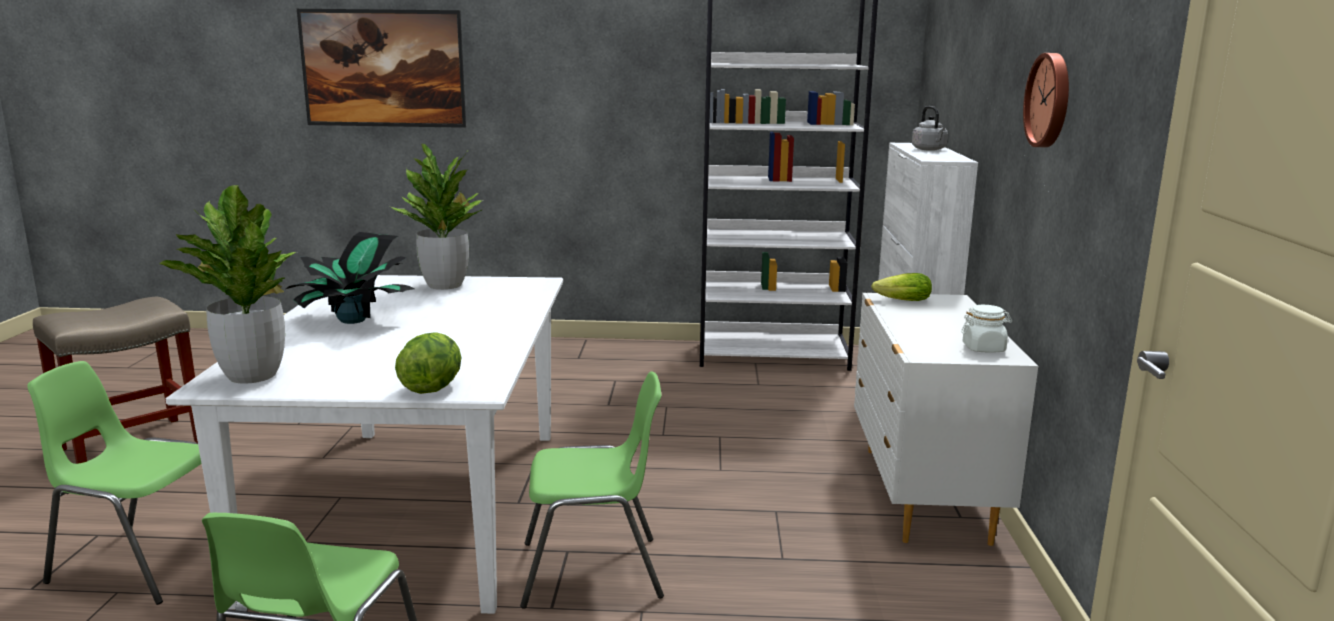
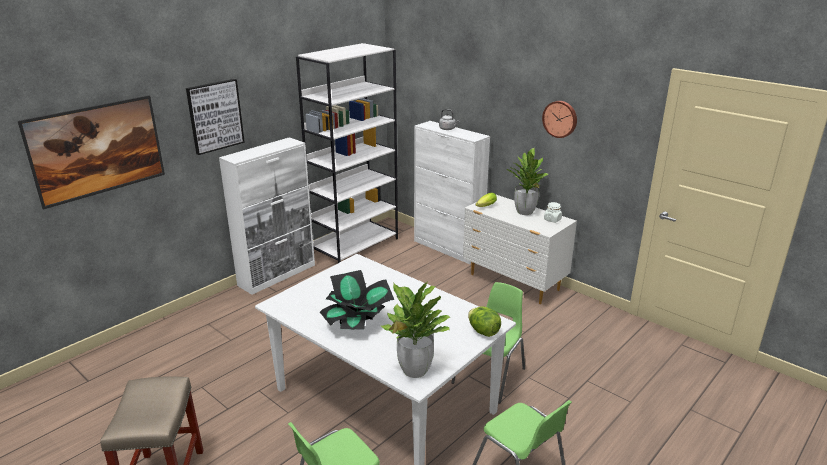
camera: 50 degrees left, 10 degrees up
(445, 285) = (327, 284): potted plant -> potted plant (524, 212)
(556, 63) = (215, 116): none -> picture
(615, 346) = (277, 275): none -> white cabinet

